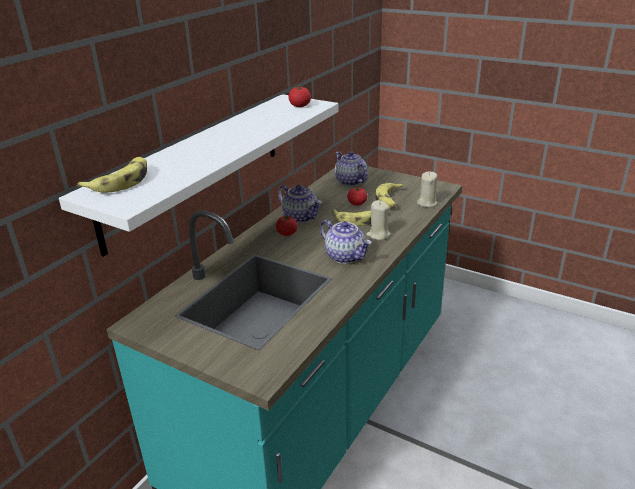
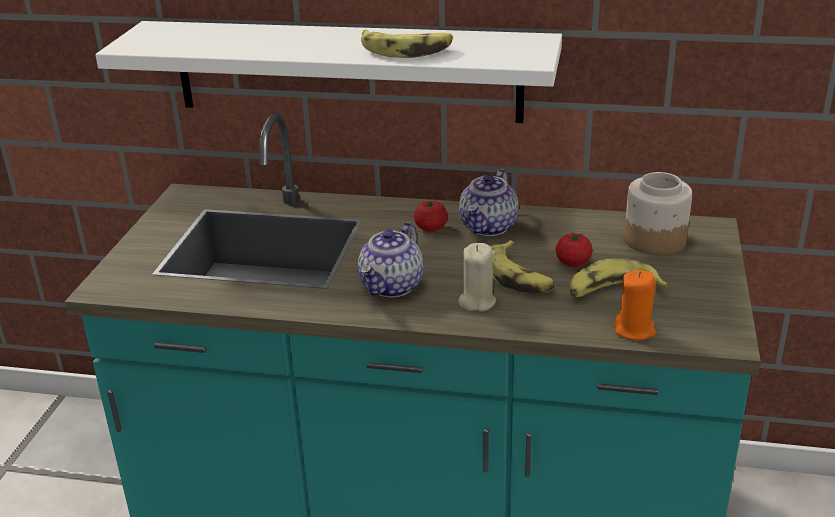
camera: 70 degrees right, 0 degrees up
(121, 181) = (185, 31): banana -> banana (406, 50)
(300, 106) = (509, 52): tomato -> none
(350, 181) = (654, 240): teapot -> jar
(426, 203) = (634, 330): beige candle -> orange candle

